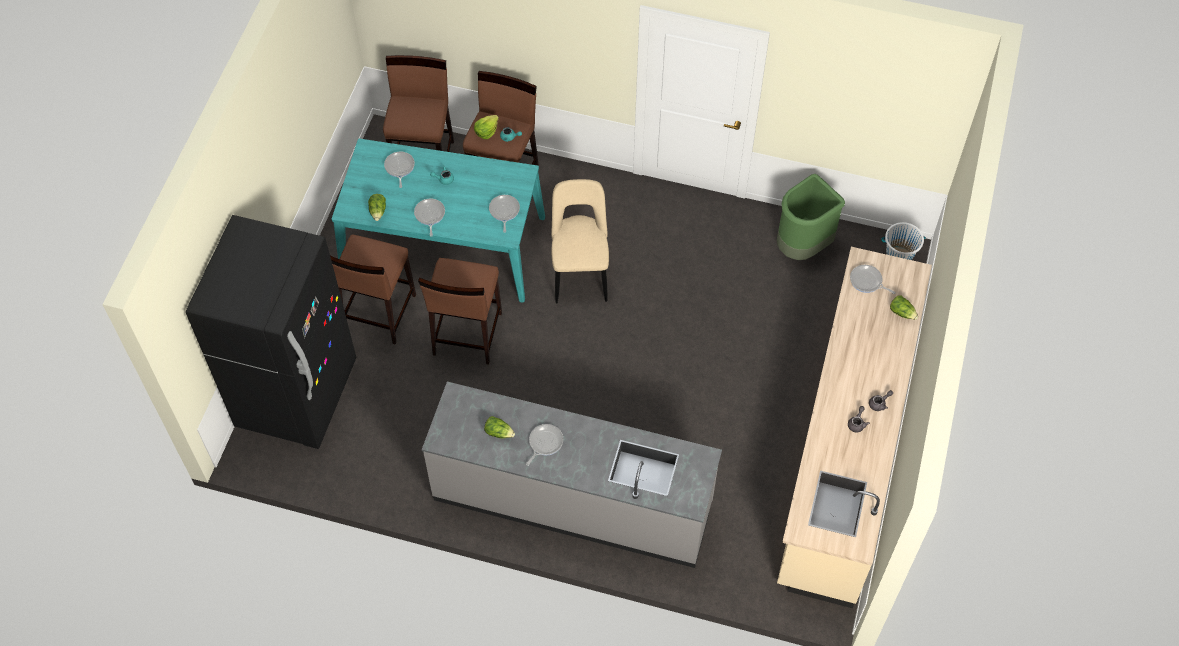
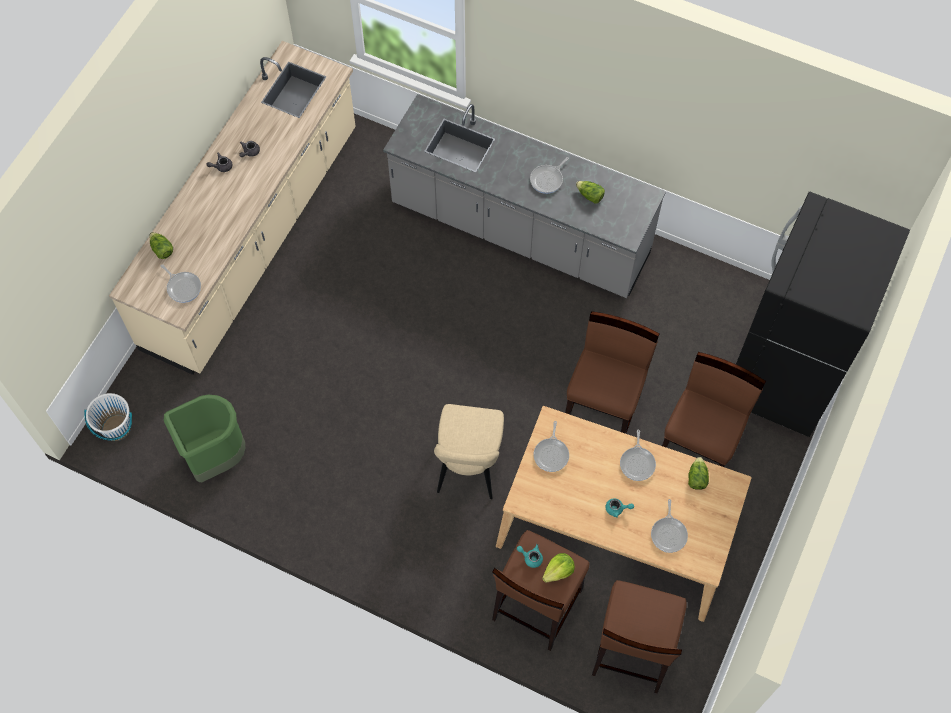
camera: 170 degrees left, 5 degrees up
(443, 244) = (617, 528): turquoise dining table -> beige dining table

